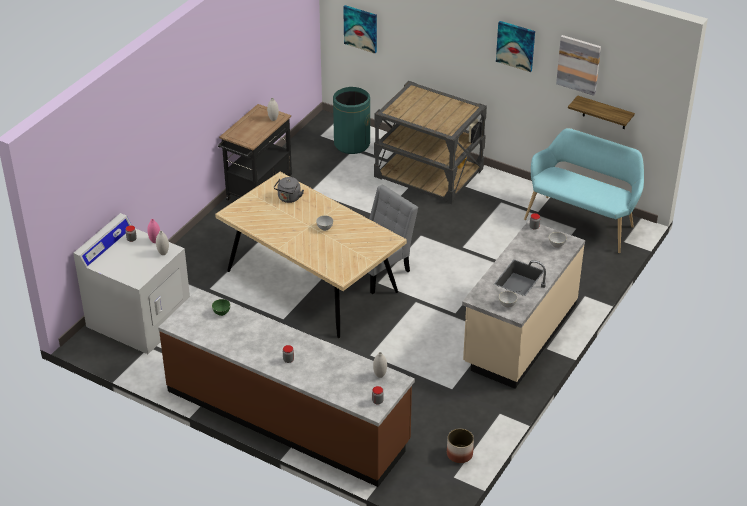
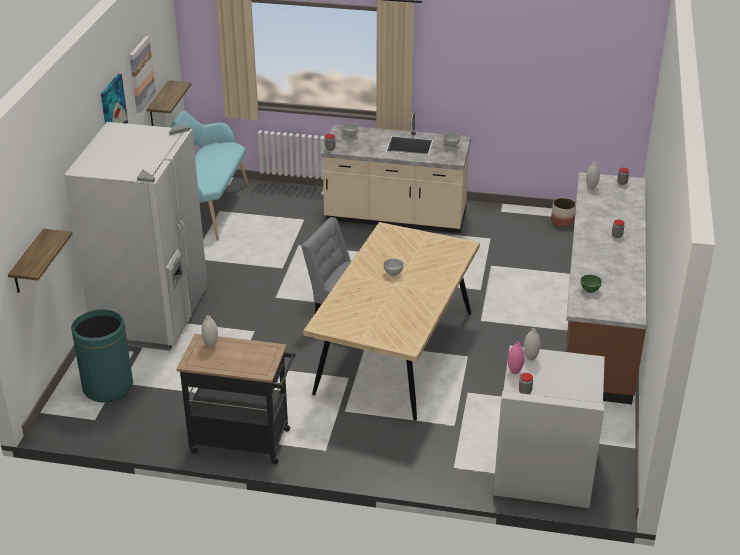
camera: 110 degrees left, 5 degrees down
(288, 198) = (355, 309): grey kettle -> none
(360, 28) = (28, 263): picture -> shelf
(429, 172) = (153, 314): bookcase -> white fridge

